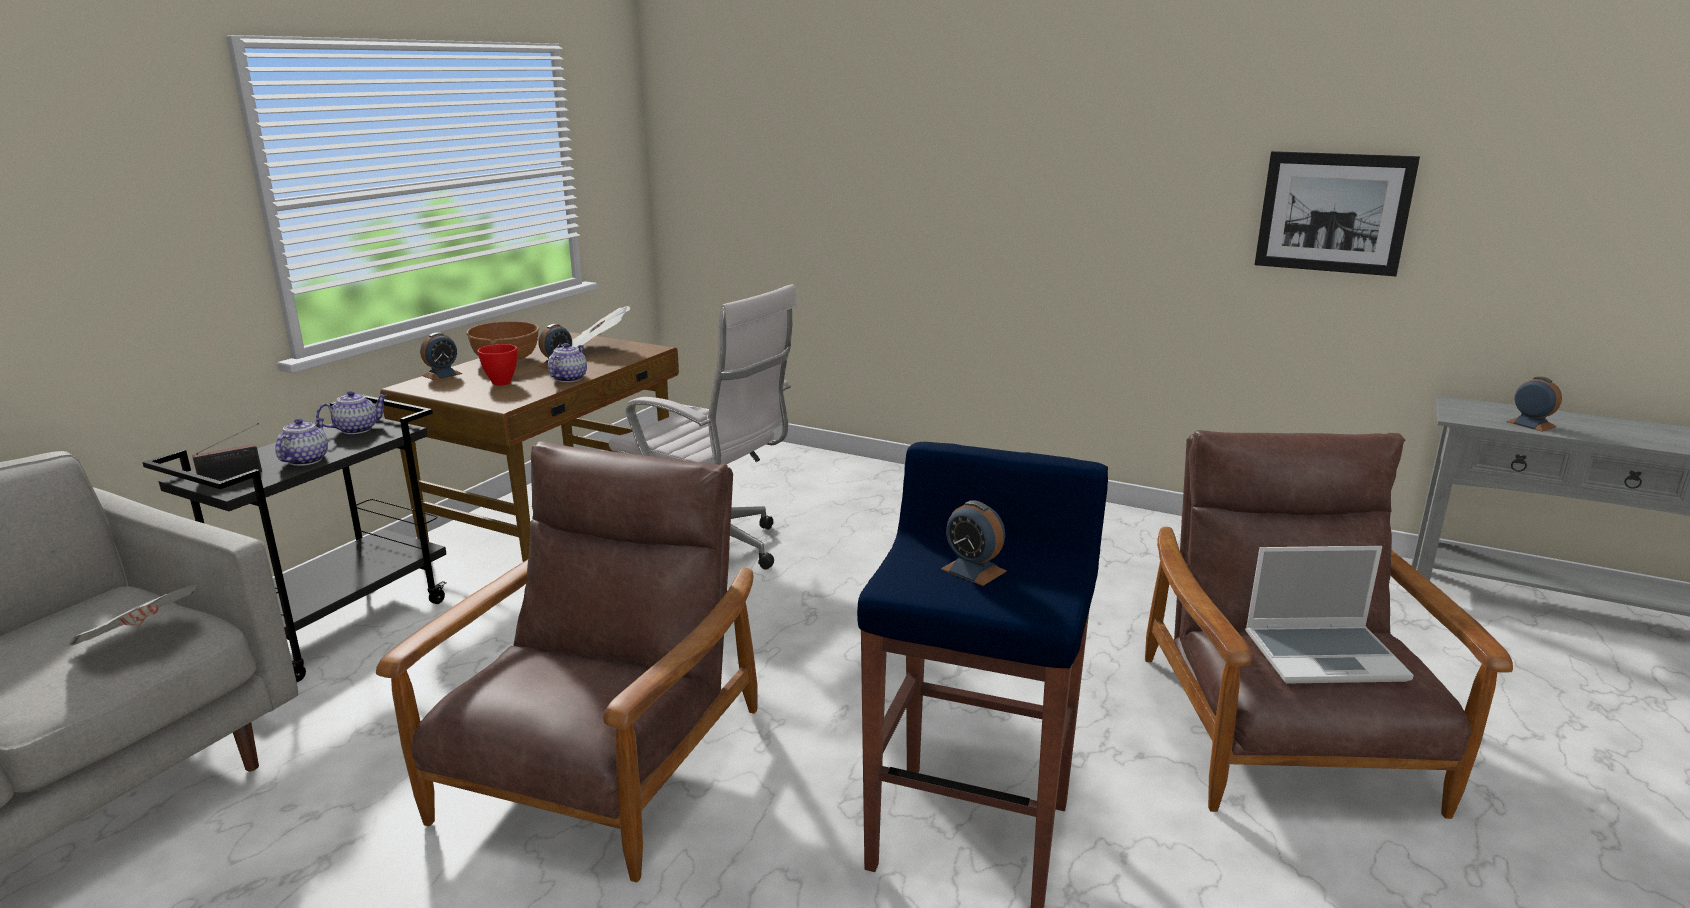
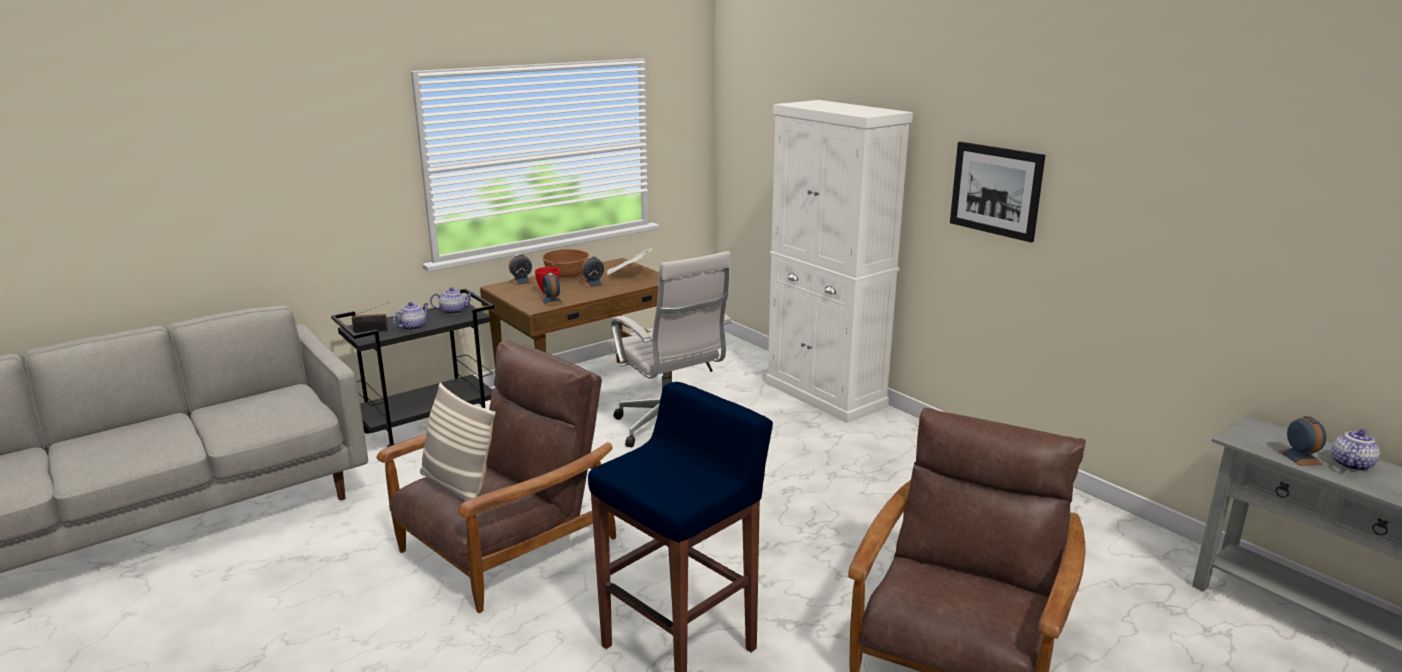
camera: 25 degrees right, 0 degrees up
(141, 643) = (289, 416): newspaper -> none
(535, 686) = (458, 485): none -> pillow
(569, 378) = (590, 295): teapot -> teapot (1350, 464)
(870, 474) = (825, 395): none -> white cabinet
(973, 570) = (666, 470): alarm clock -> alarm clock (552, 302)
(1325, 655) = (957, 595): laptop -> none
(1333, 213) = (1174, 243): picture -> picture (995, 190)

